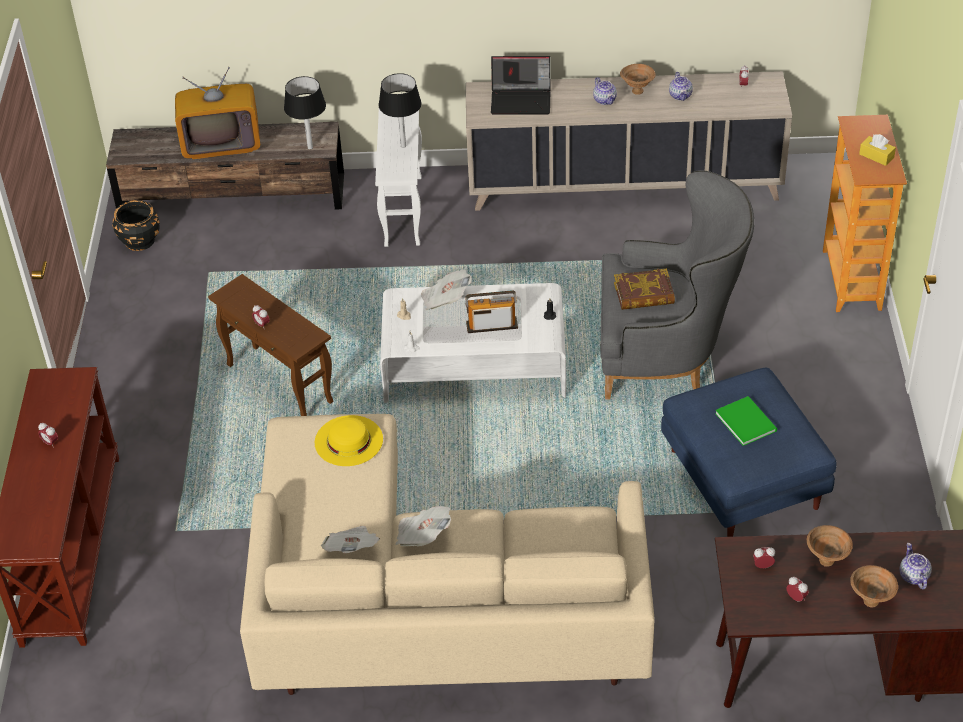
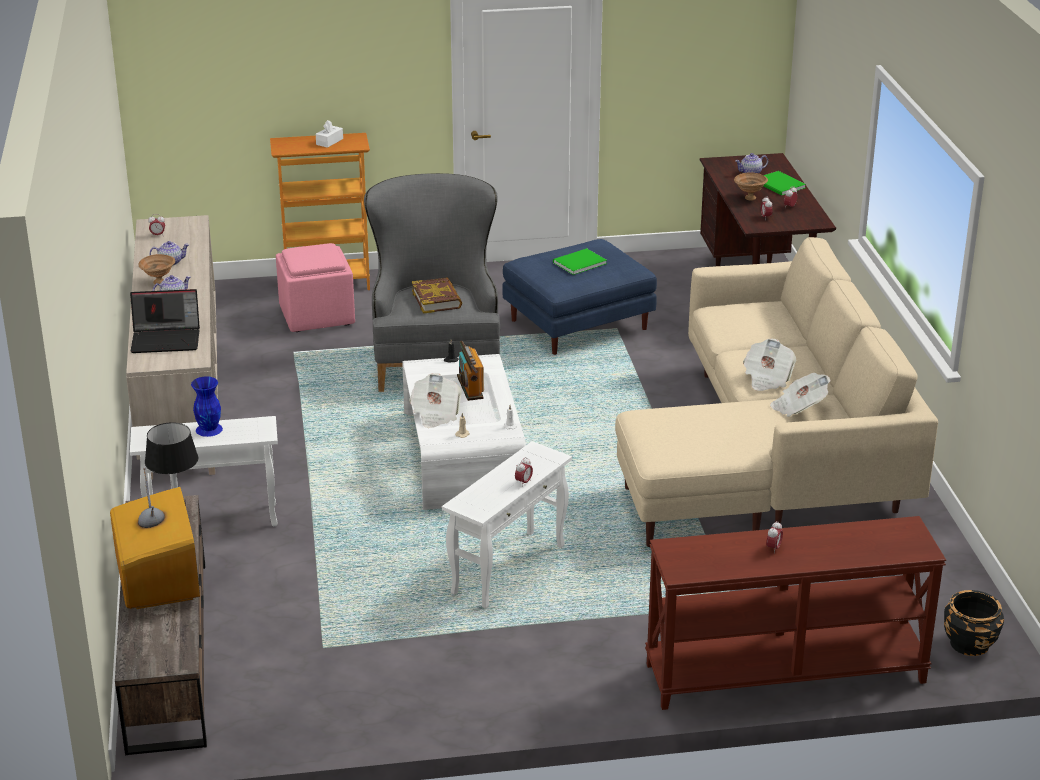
camera: 100 degrees left, 15 degrees down
(140, 241) = (259, 717): black planter -> black planter (969, 643)
(279, 383) = (508, 569): brown side table -> white side table
(348, 440) = (668, 423): yellow hat -> none
(403, 146) = (209, 429): black table lamp -> blue vase
(522, 100) = (167, 339): laptop -> laptop turned 90 degrees clockwise
(775, 272) = (317, 315): none -> pink ottoman
(870, 600) = (779, 185): brown bowl -> green book
(876, 156) = (329, 141): yellow tissue box -> white tissue box

